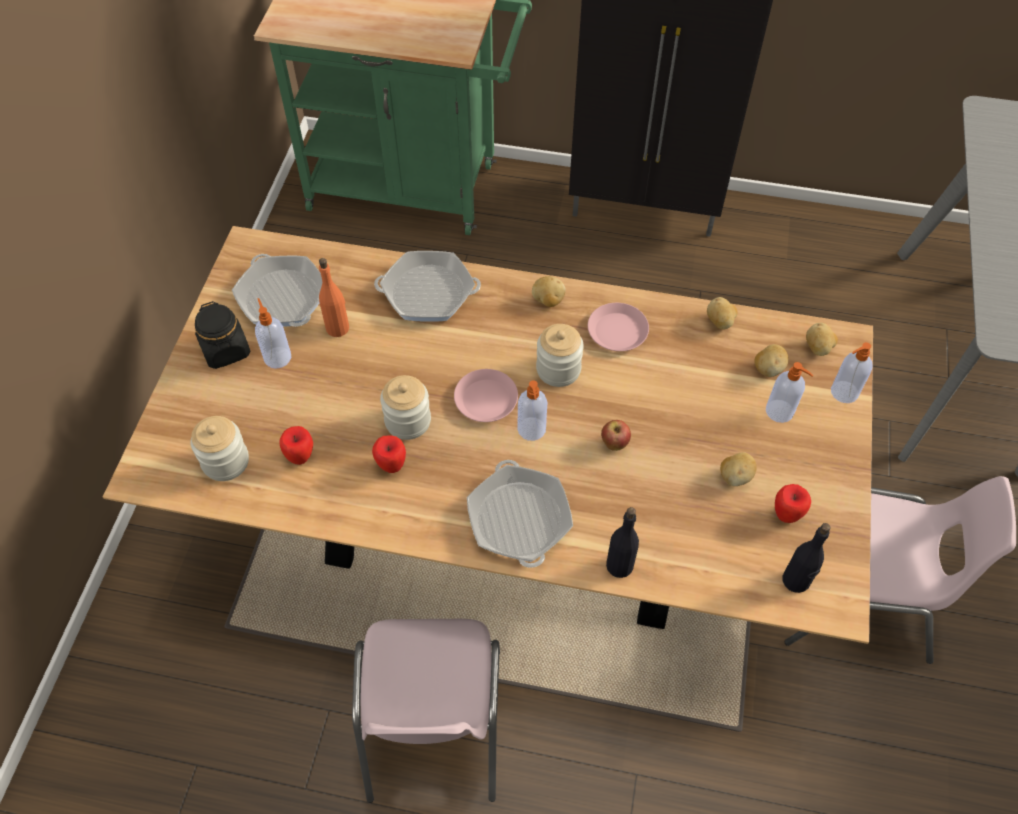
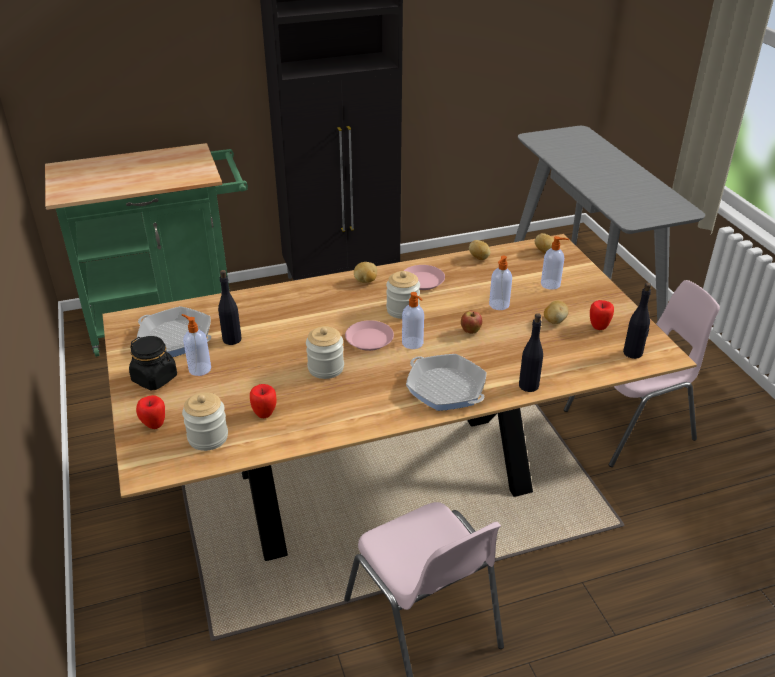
camera: 30 degrees left, 20 degrees down
(338, 328) = (232, 339): orange bottle -> black bottle
(391, 466) = (335, 394): apple -> apple (154, 425)
(428, 293) = (281, 302): frying pan -> none
(768, 369) = (526, 269): potato -> none
(843, 392) = (576, 265): soap dispenser -> soap dispenser (498, 305)

